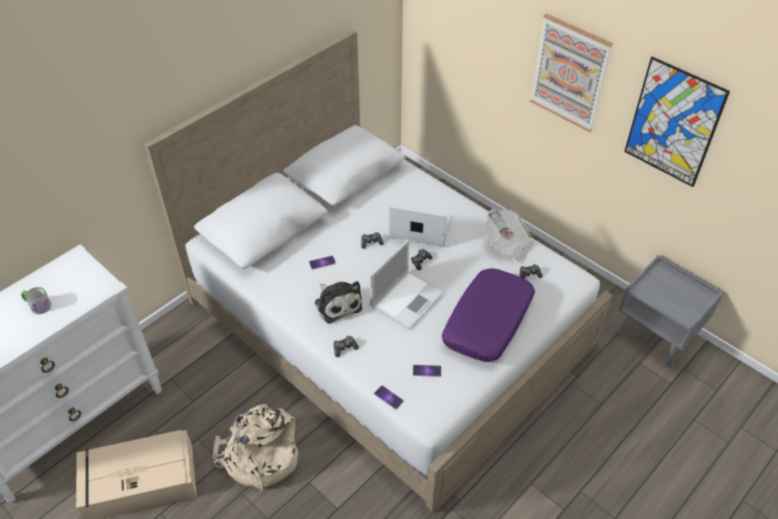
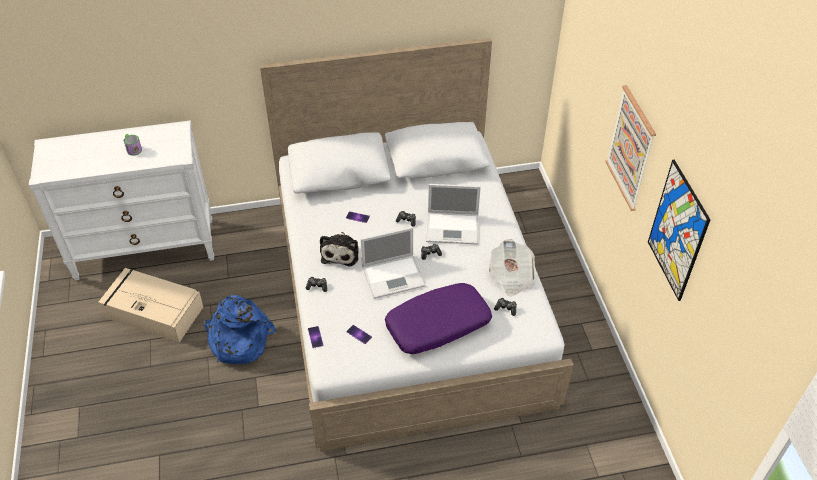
camera: 35 degrees right, 0 degrees up
(259, 456) = (238, 340): beige backpack -> blue backpack
(419, 228) = (453, 228): laptop -> laptop turned 135 degrees clockwise
(657, 336) = (624, 433): grey nightstand -> none

